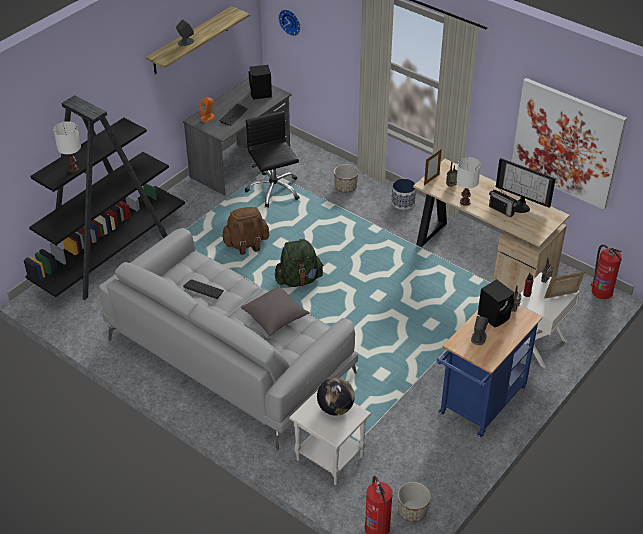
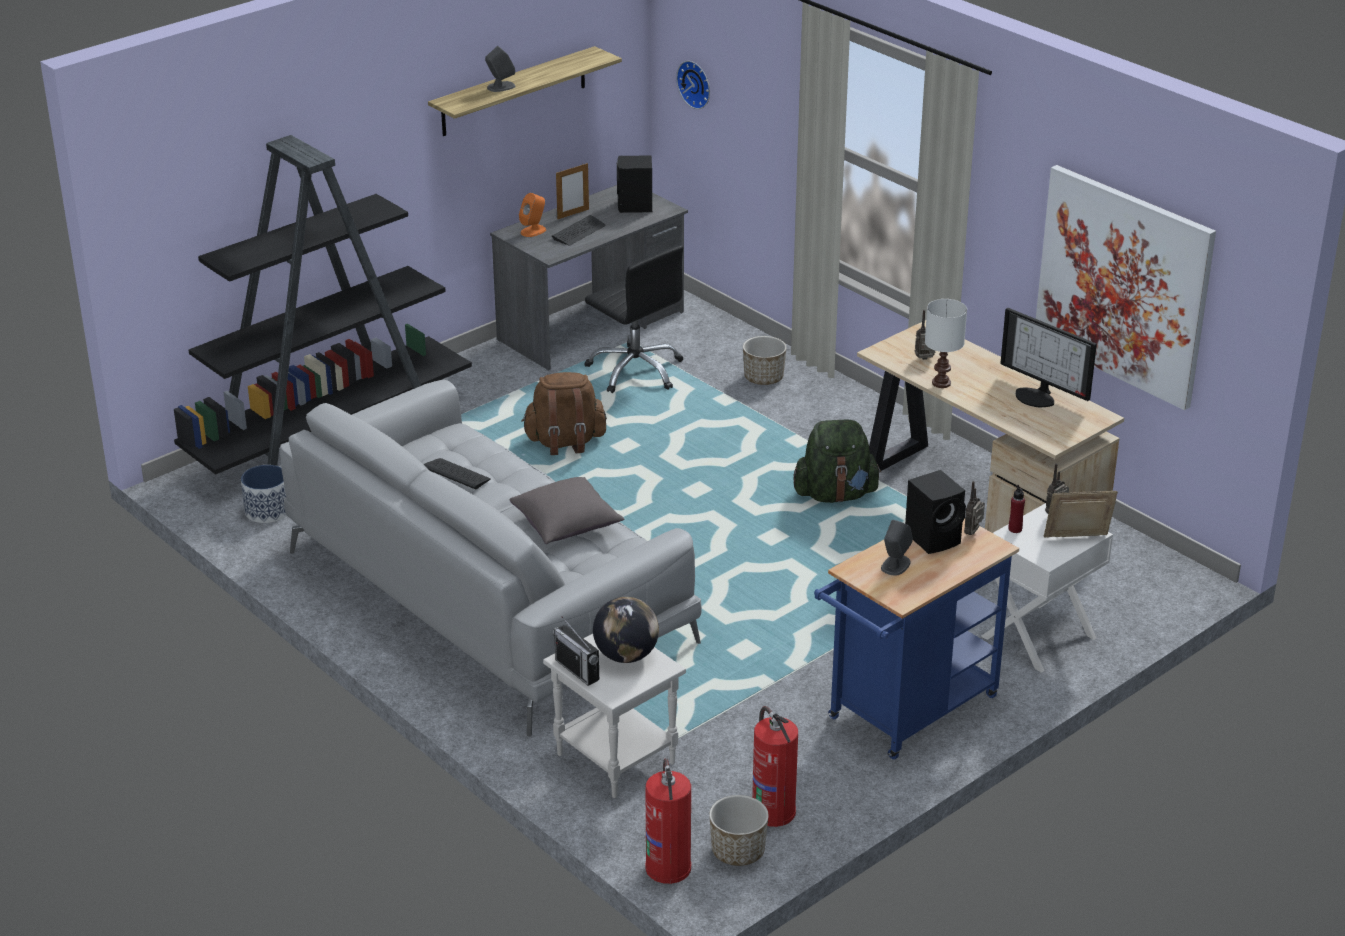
camera: 10 degrees right, 10 degrees down
(73, 169) = (270, 253): white table lamp -> none
(273, 190) = (636, 370): black office chair -> black office chair turned 150 degrees clockwise
(298, 280) = (640, 501): green backpack -> green backpack (835, 495)
(403, 202) = (859, 408): planter -> planter (267, 511)
(431, 179) = (892, 347): picture frame -> picture frame (573, 214)
(501, 210) = (1002, 400): radio -> radio (577, 670)
(601, 291) = (1182, 572): fire extinguisher -> fire extinguisher (772, 810)

